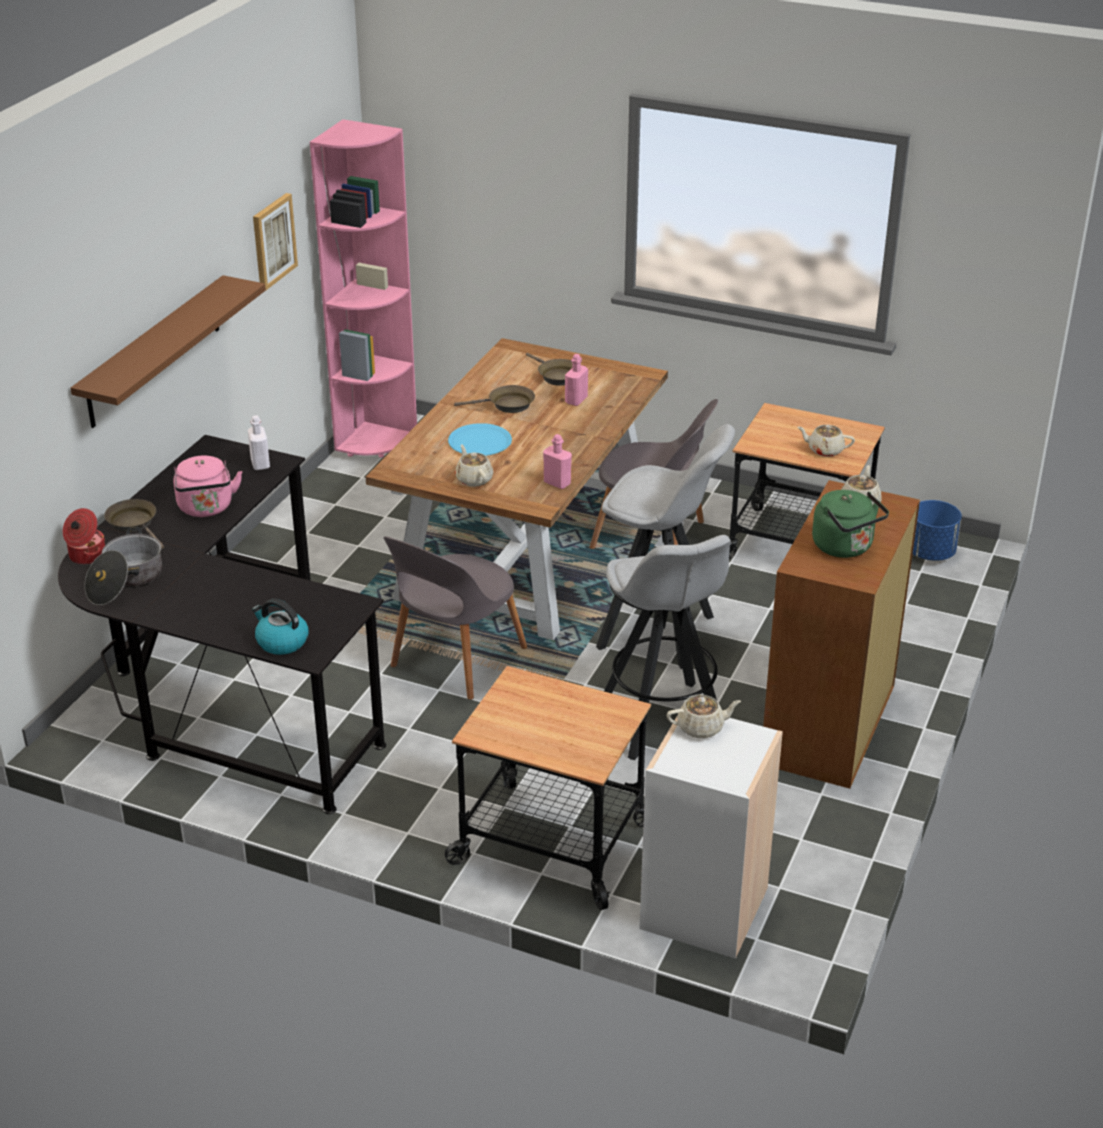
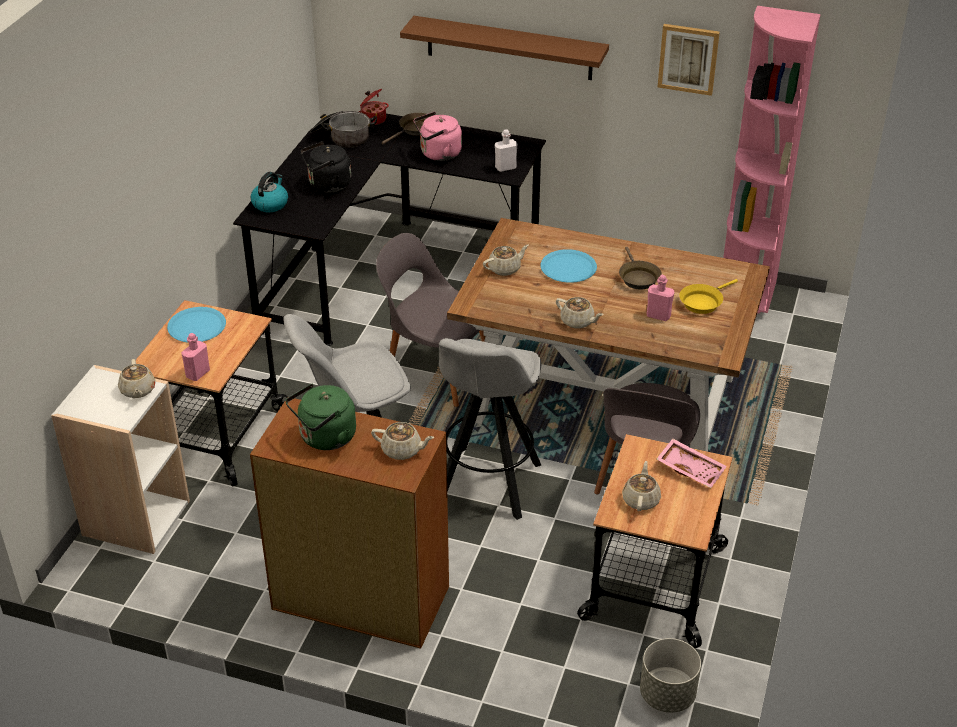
camera: 85 degrees right, 5 degrees up
(250, 595) = (327, 185): none -> black kettle
(515, 726) = (196, 326): none -> blue plate
(557, 376) = (703, 302): brown frying pan -> yellow frying pan
(557, 483) = (506, 312): pink bottle -> pink bottle (198, 374)
(580, 443) = (578, 322): none -> beige teapot
(781, 423) = (691, 469): none -> pink tray
(929, 553) = (667, 694): blue planter -> grey planter

